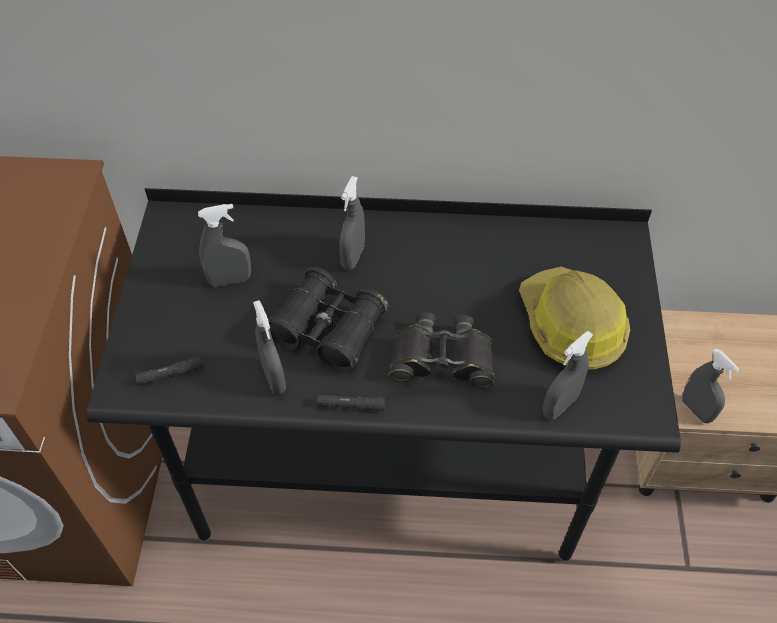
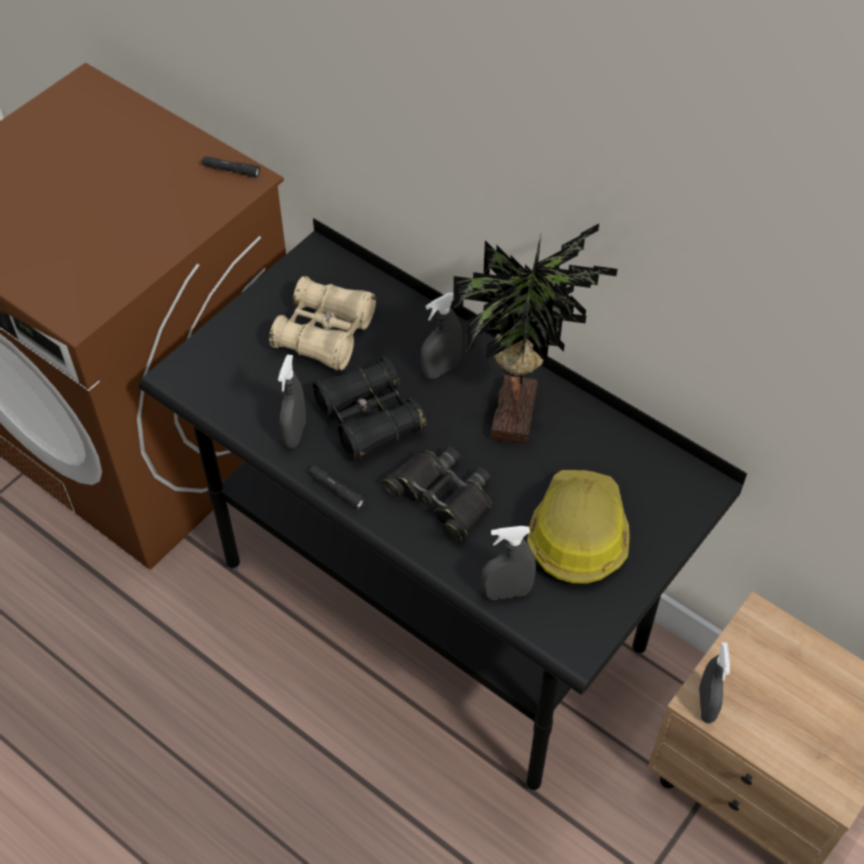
camera: 35 degrees right, 0 degrees up
(170, 374) = (221, 385): black flashlight -> black flashlight (231, 171)
(230, 280) = (325, 334): grey spray bottle -> beige binoculars
(445, 258) = (519, 414): none -> potted plant

